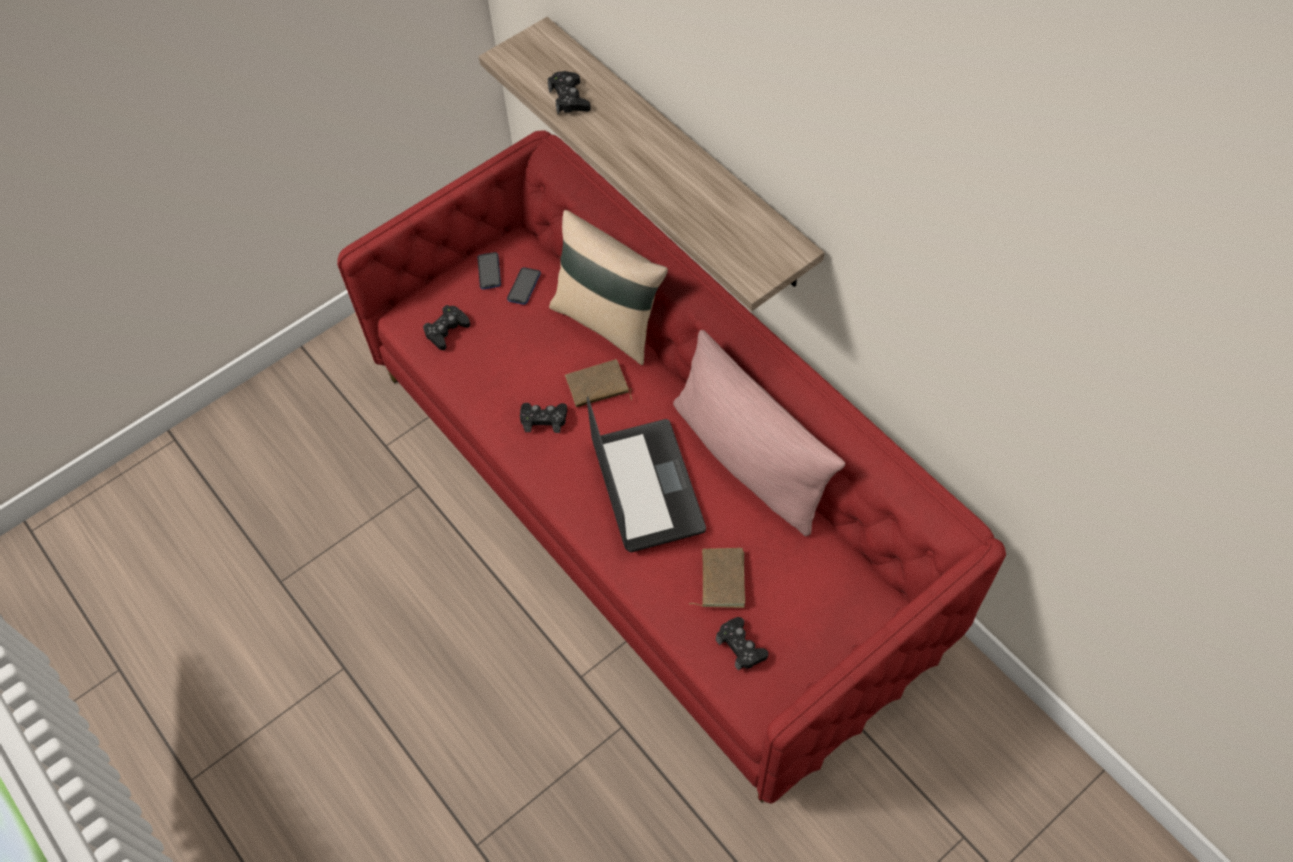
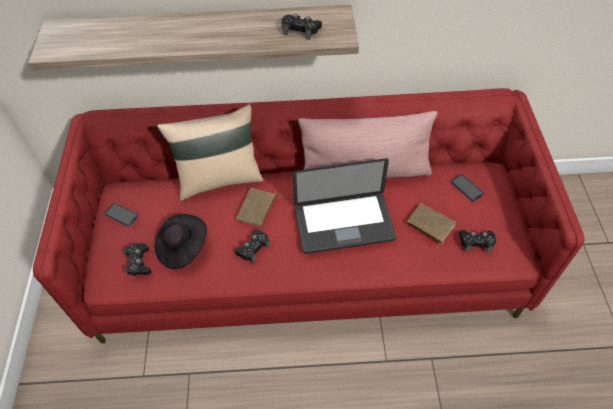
camera: 55 degrees left, 5 degrees down
(493, 355) = (182, 248): none -> black hat
(524, 287) = (152, 204): phone -> phone (467, 188)
(569, 98) = (119, 41): black game controller -> black game controller (301, 30)
(647, 486) = (344, 224): laptop -> laptop turned 150 degrees clockwise

